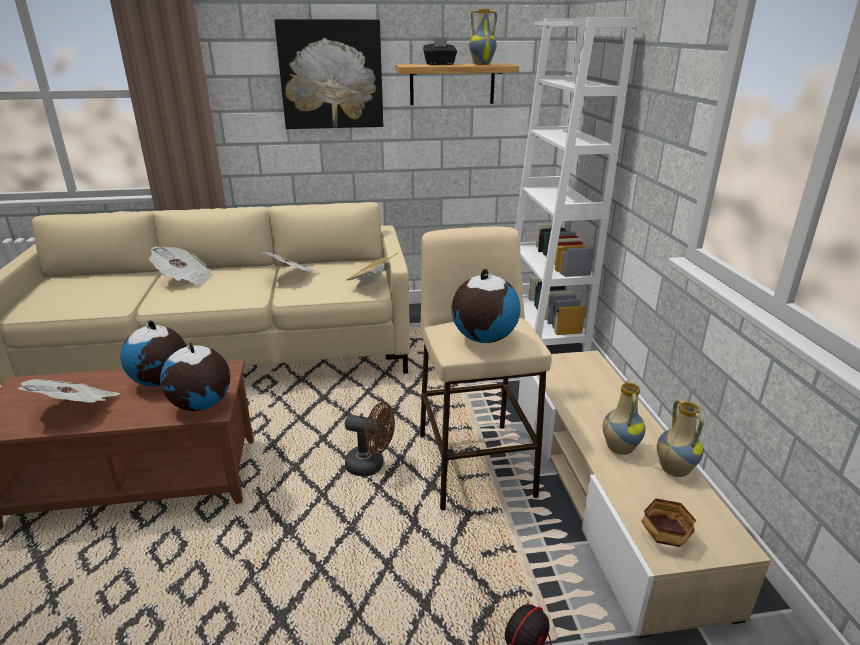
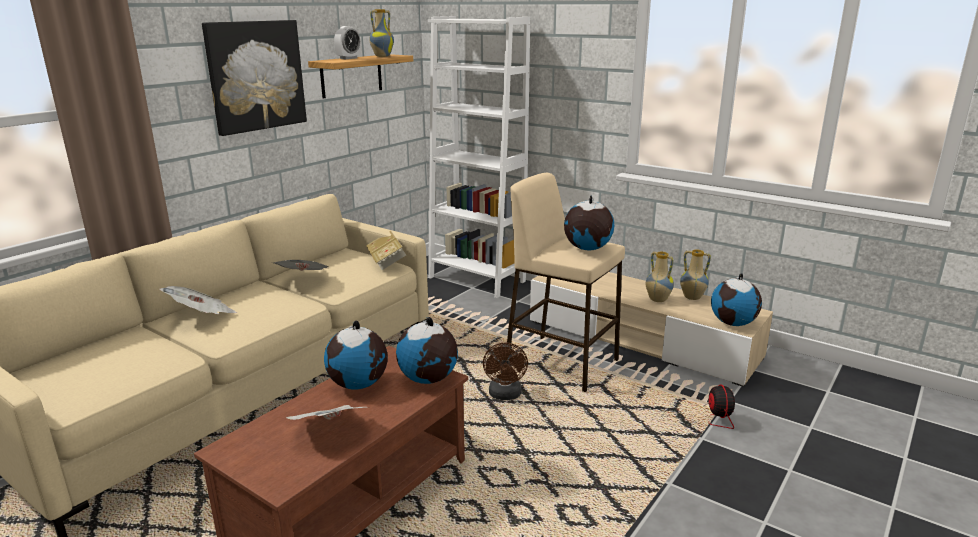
camera: 45 degrees left, 5 degrees down
(371, 465) = (505, 395): brown fan -> brown fan turned 120 degrees clockwise
(440, 64) = (348, 58): black tissue box -> alarm clock
(665, 538) = (733, 323): bowl -> globe

